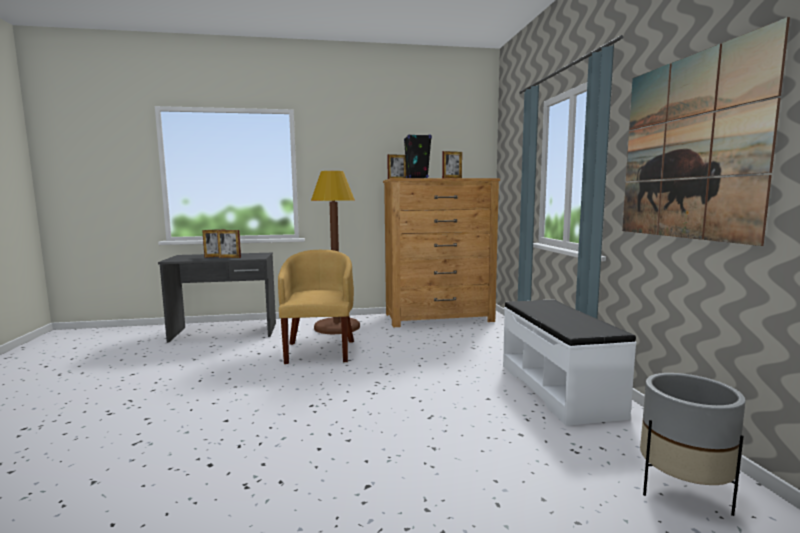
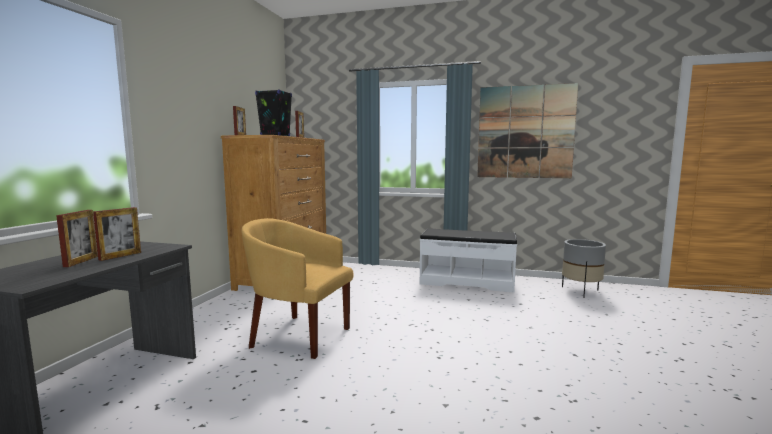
camera: 65 degrees left, 0 degrees up
(337, 327) = (232, 317): brown floor lamp -> none

